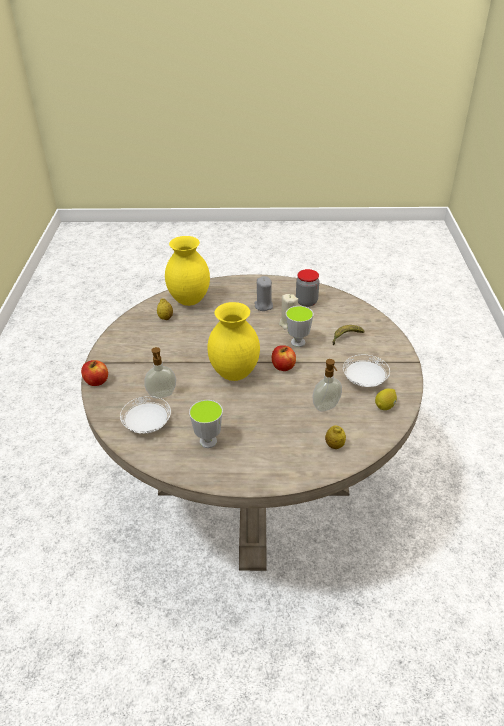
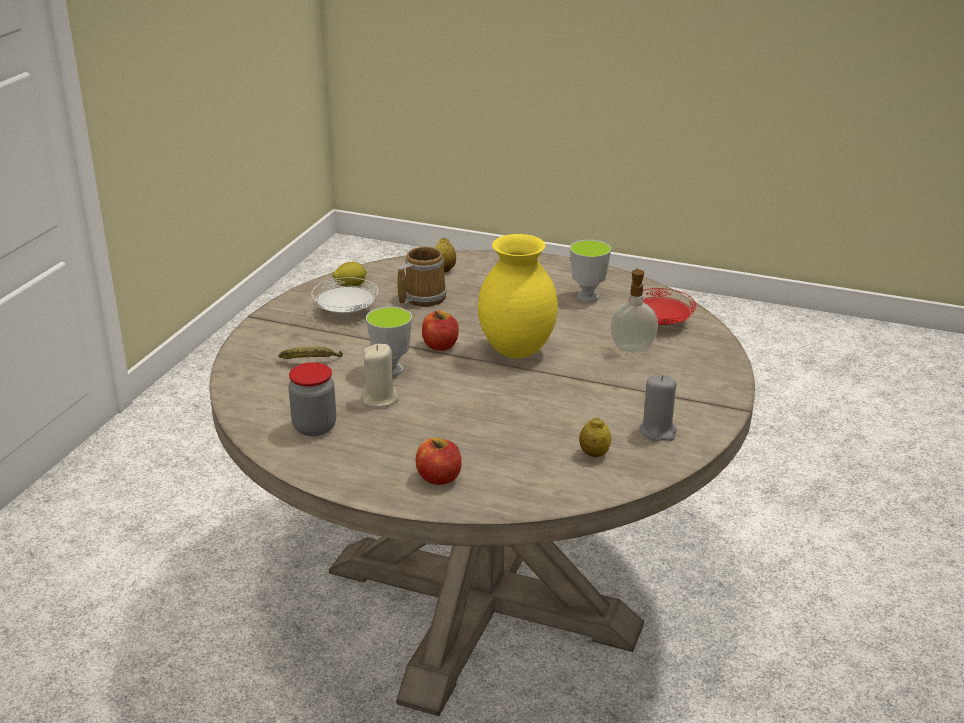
camera: 160 degrees left, 10 degrees down
(96, 381) = (730, 381): apple -> apple (439, 478)
(147, 425) = (660, 323): white plate -> red plate
(190, 301) = (532, 478): yellow vase -> none
(263, 306) = (398, 437): grey candle -> grey candle (658, 431)
(326, 407) = (421, 298): soap dispenser -> mug

